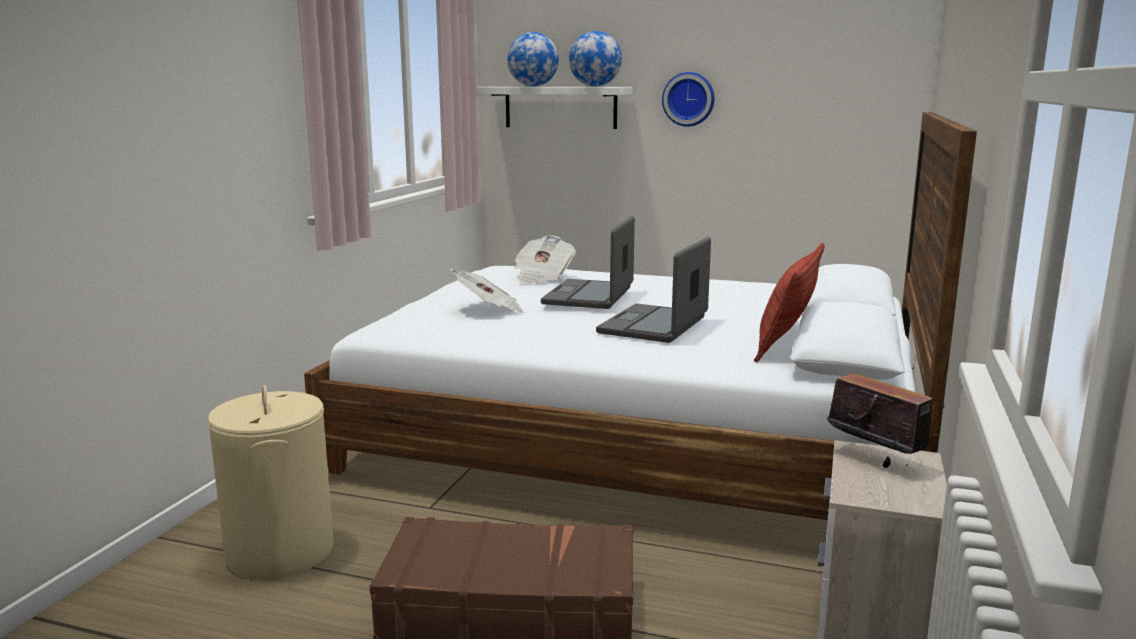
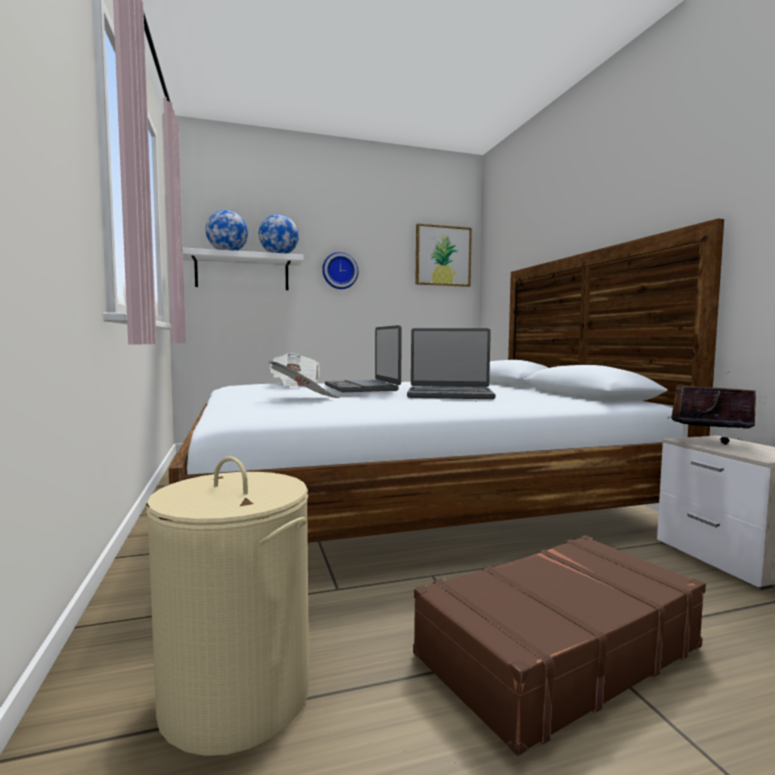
camera: 35 degrees left, 10 degrees down
(654, 325) = (450, 395): laptop -> laptop turned 75 degrees counterclockwise
(786, 341) = (542, 394): pillow -> none
(861, 67) = (443, 256): none -> picture

